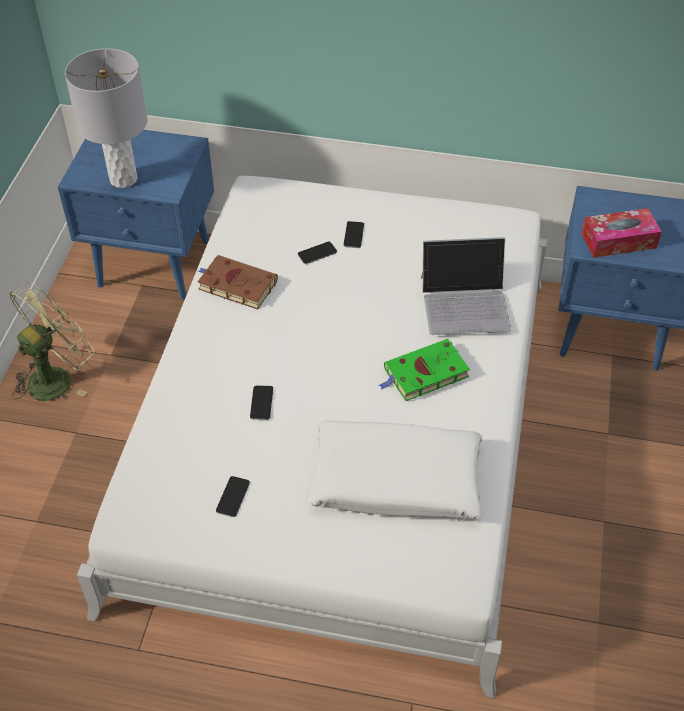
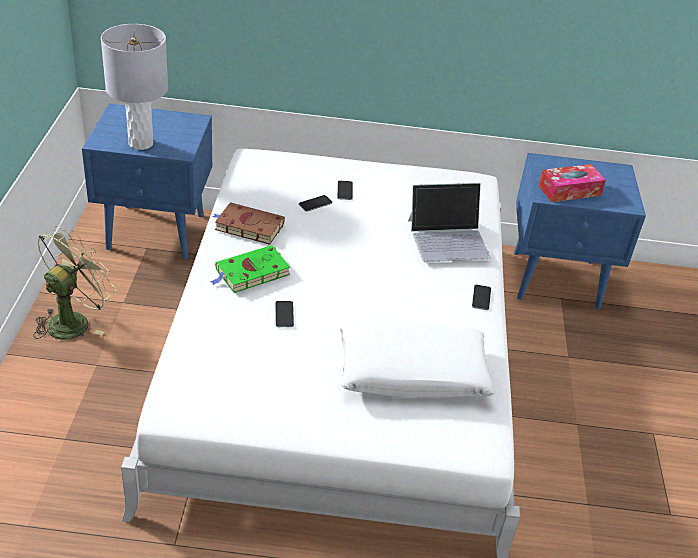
camera: 10 degrees left, 10 degrees down
(233, 497) = (268, 388): phone -> phone (481, 297)
(424, 374) = (423, 291): green book -> green book (251, 273)

